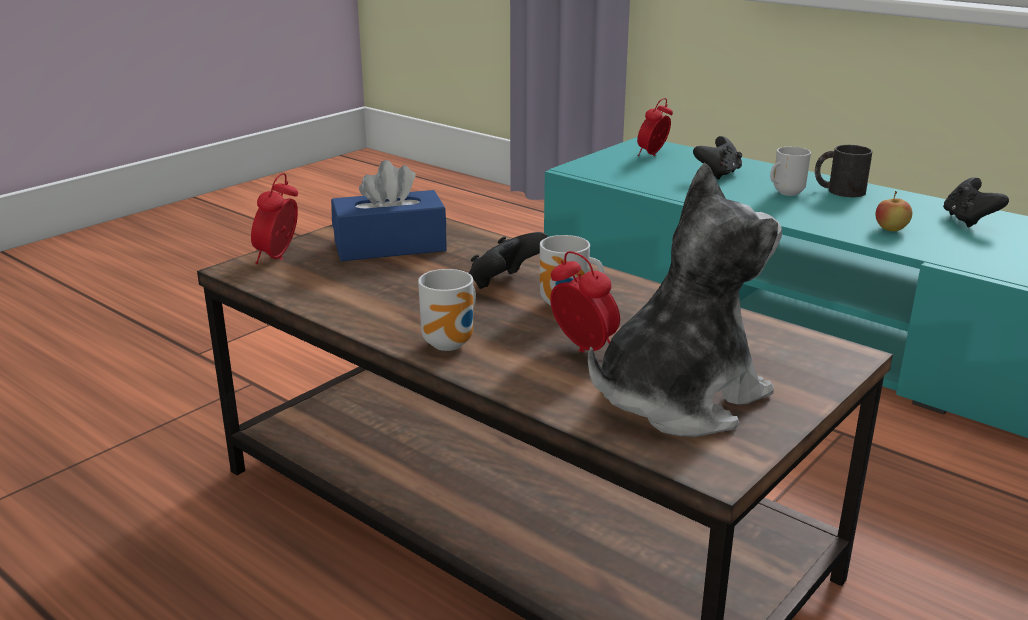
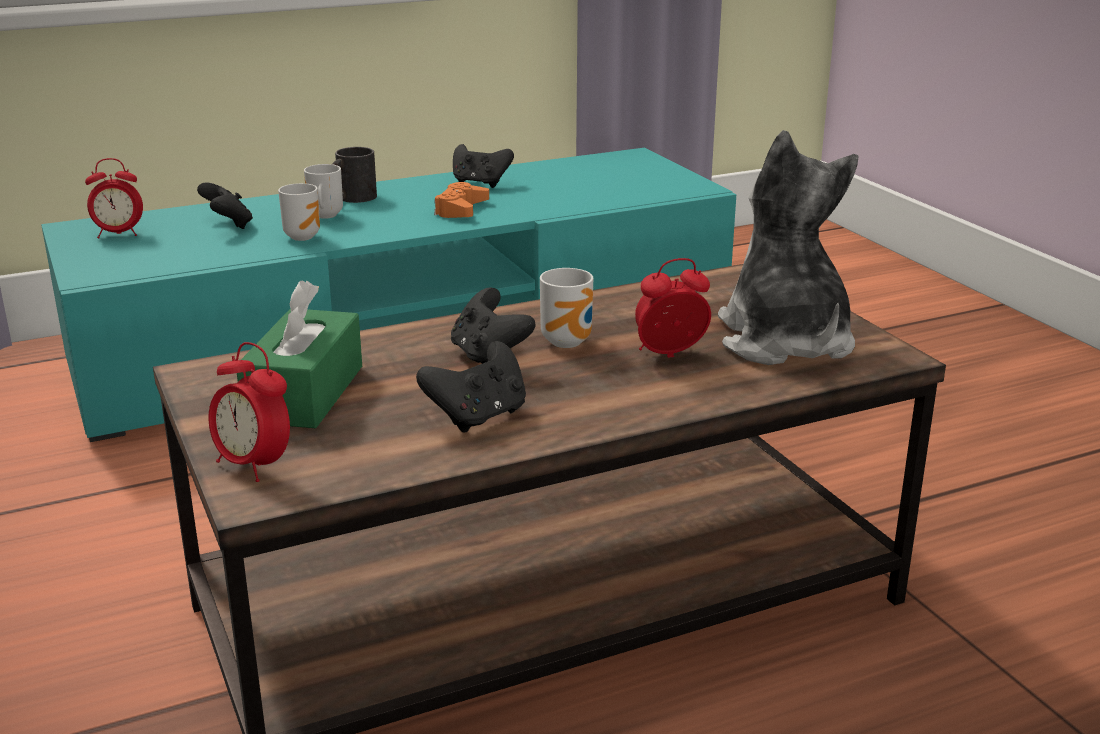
camera: 65 degrees left, 0 degrees up
(390, 246) = (305, 393): blue tissue box -> green tissue box
(396, 303) = (478, 417): none -> black game controller
(452, 343) = (606, 407): mug -> mug (303, 236)
(653, 155) = (118, 234): alarm clock -> alarm clock turned 75 degrees counterclockwise
(890, 229) = (461, 209): apple -> orange game controller

